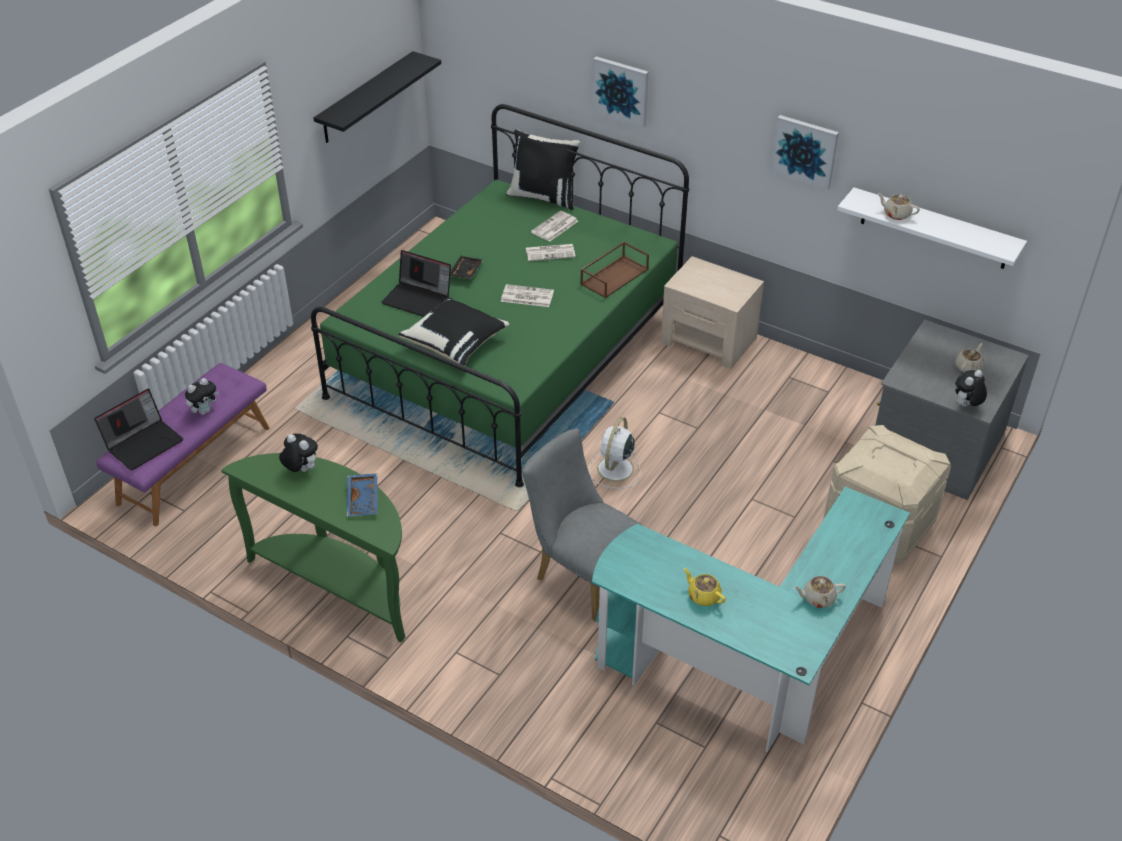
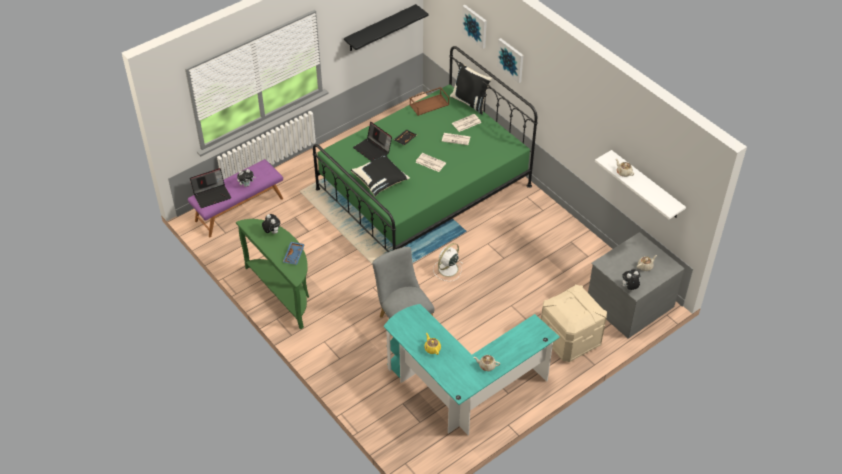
camera: 20 degrees right, 5 degrees up
(614, 276) = (483, 162): brown tray -> brown tray (429, 104)
(709, 340) = (538, 208): beige nightstand -> none
(805, 151) = (590, 123): picture -> picture (475, 26)

